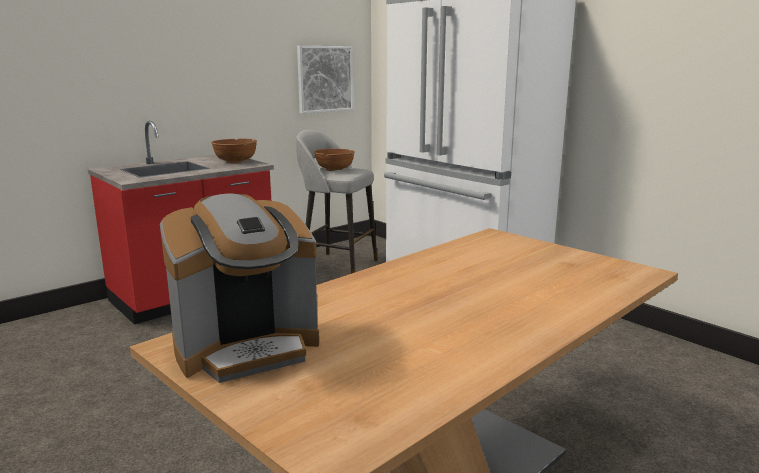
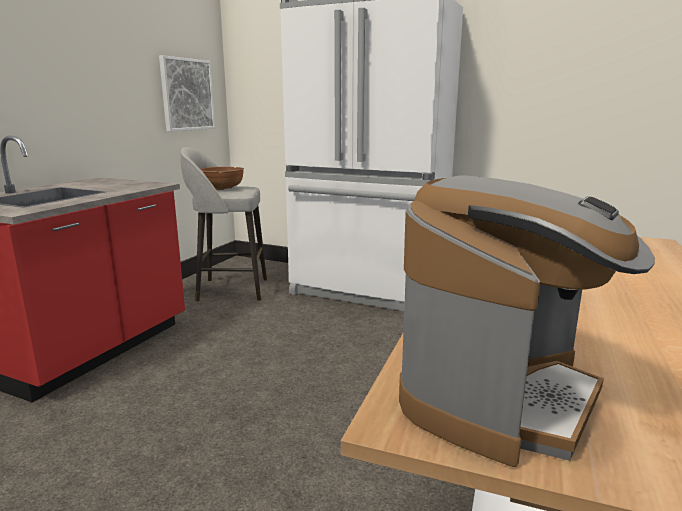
camera: 25 degrees left, 0 degrees up
(235, 161) = (126, 183): brown bowl -> none

